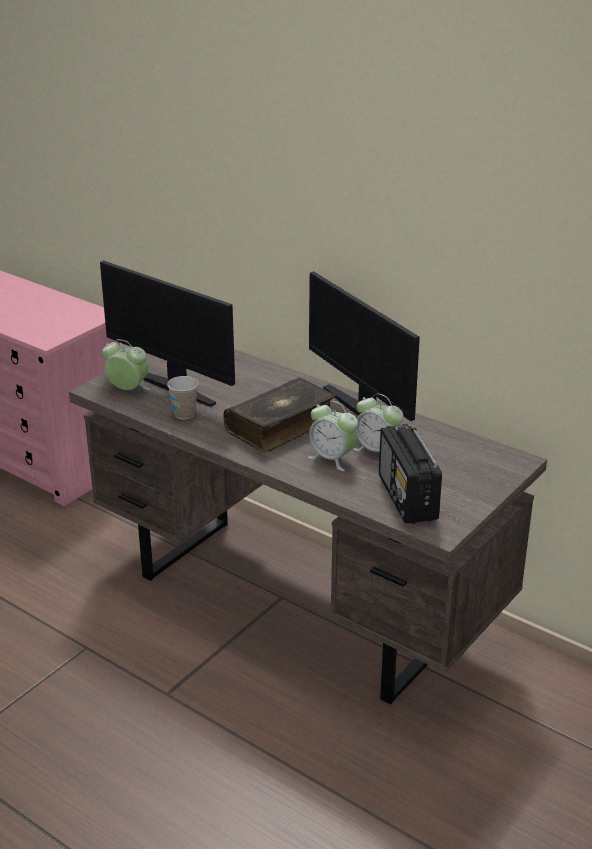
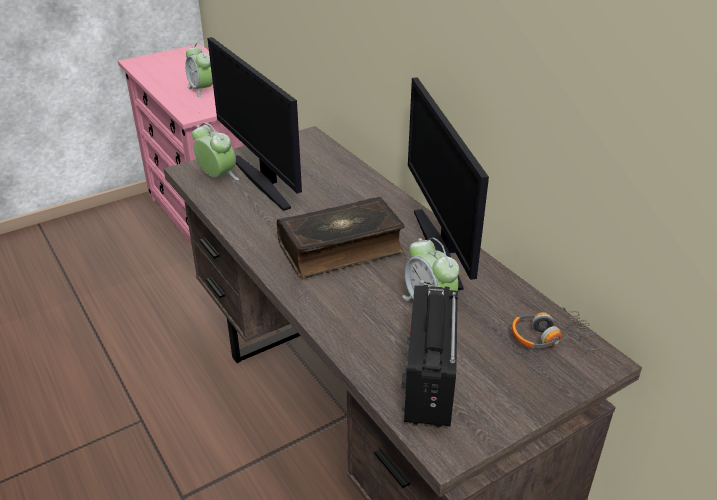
camera: 20 degrees right, 5 degrees up
(184, 414) = (251, 214): cup -> none
(332, 459) = (371, 303): alarm clock -> alarm clock (202, 90)
(477, 454) = (551, 338): none -> headphones

